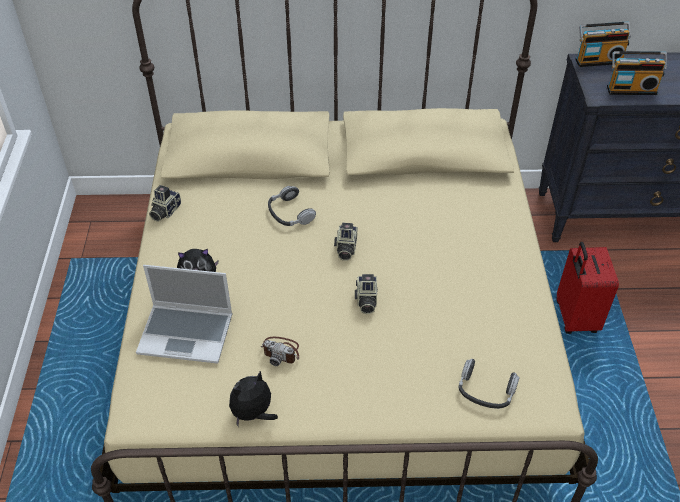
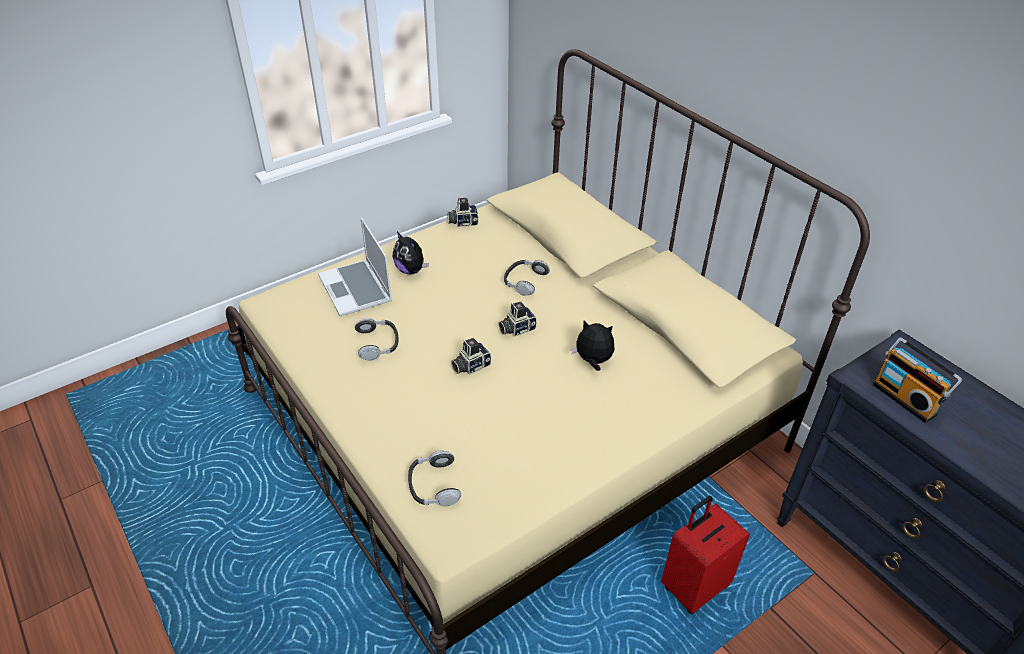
camera: 55 degrees right, 5 degrees down
(253, 413) = (308, 357): plush toy -> plush toy (593, 361)
(281, 351) = (378, 343): camera -> headphones
(598, 60) = (920, 355): radio -> none

